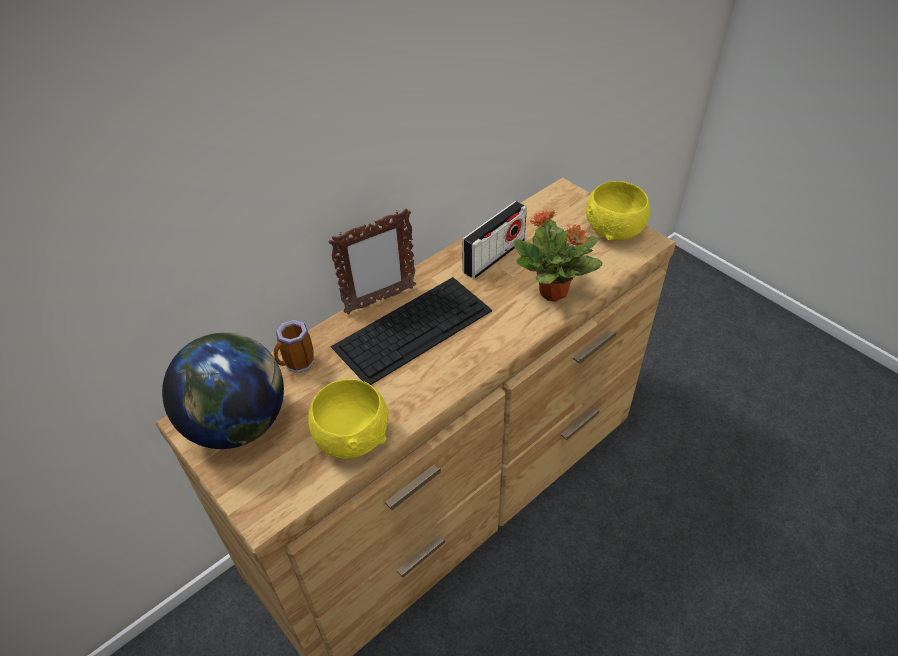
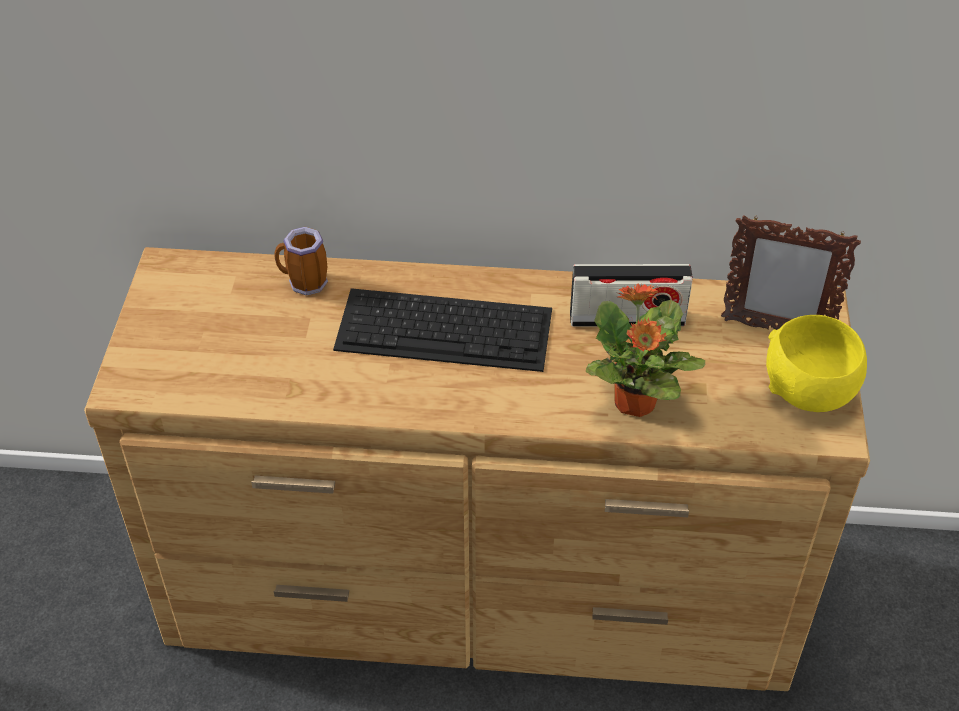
camera: 45 degrees right, 0 degrees up
(238, 423) = (197, 298): globe -> none
(352, 437) = (264, 383): yellow bowl -> none
(379, 300) = (451, 278): picture frame -> picture frame (774, 330)

